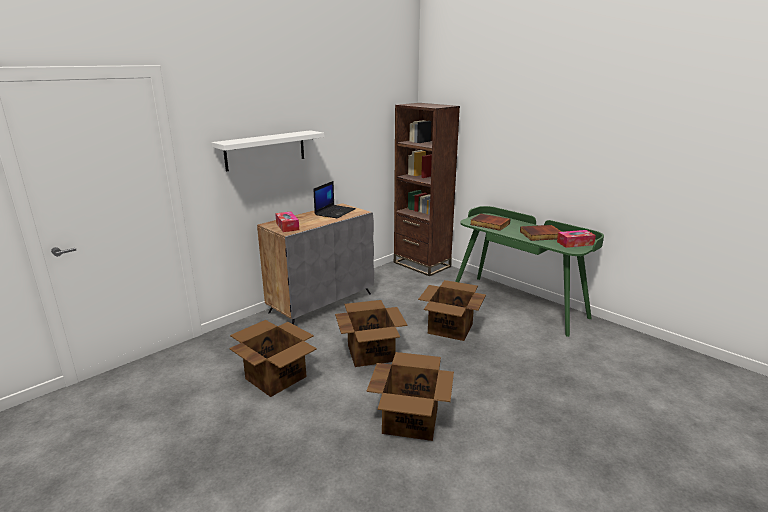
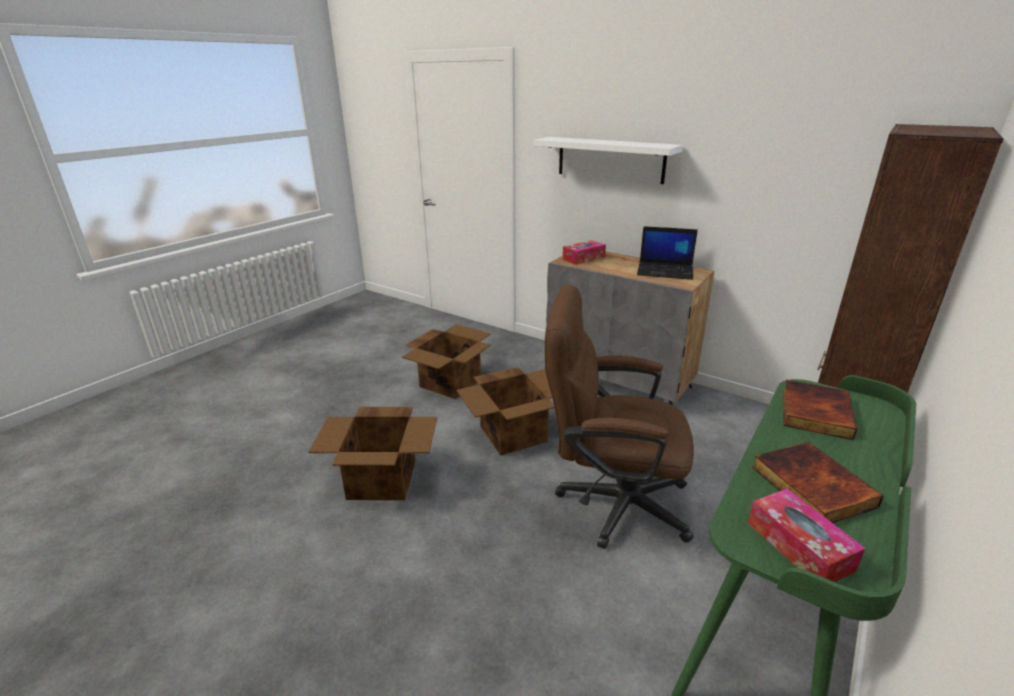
camera: 80 degrees right, 5 degrees up
(450, 328) = (611, 501): cardboard box -> brown office chair

